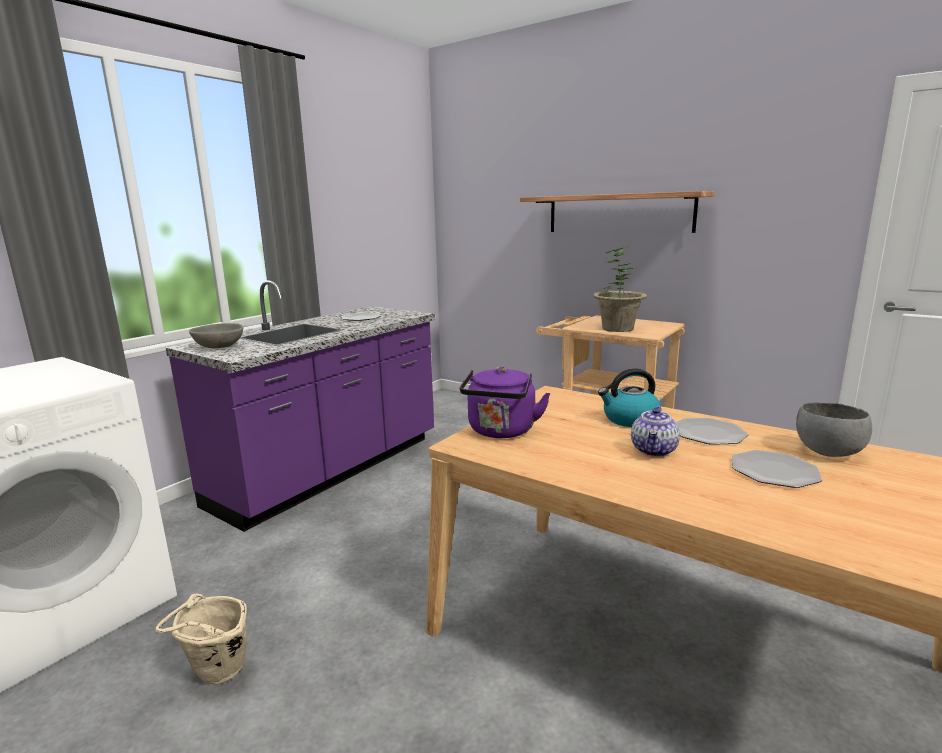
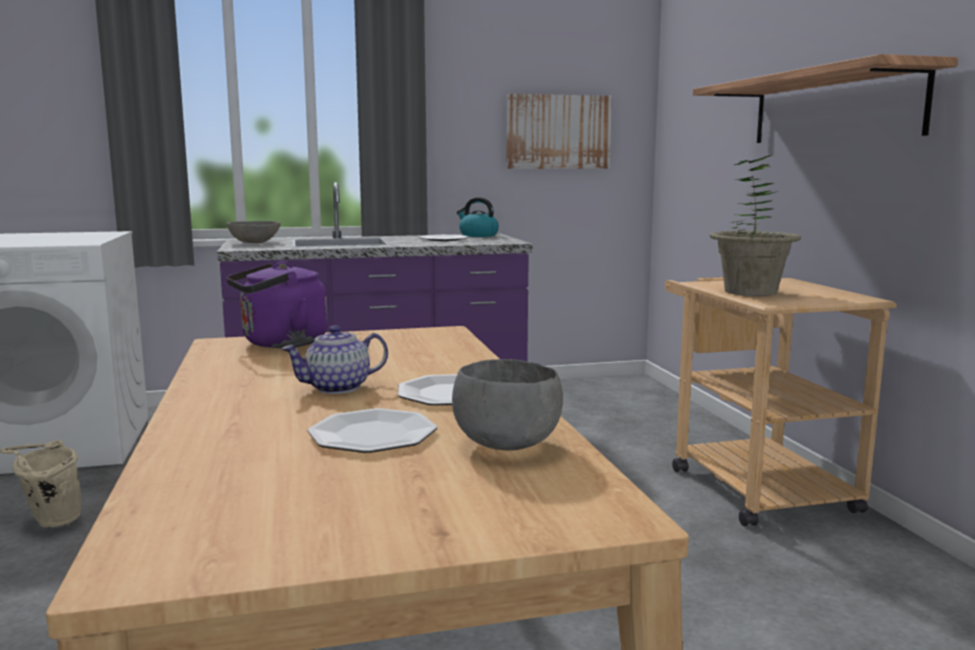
camera: 40 degrees right, 5 degrees down
(384, 223) = (558, 132): none -> picture
(629, 419) = (422, 364): kettle -> kettle (477, 235)

